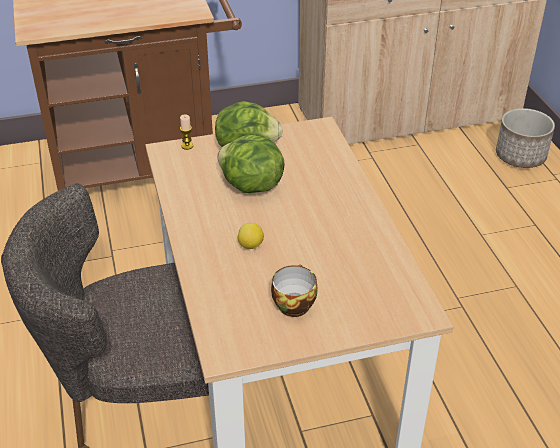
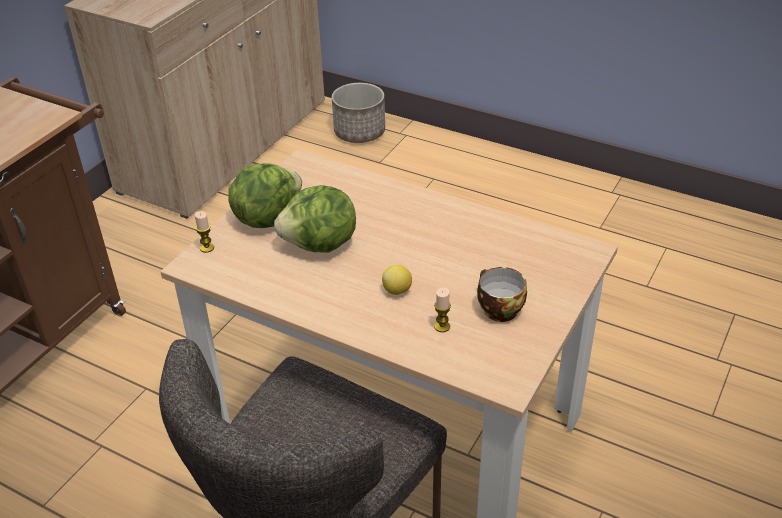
camera: 45 degrees left, 0 degrees up
(241, 287) = (442, 326): none -> candle

